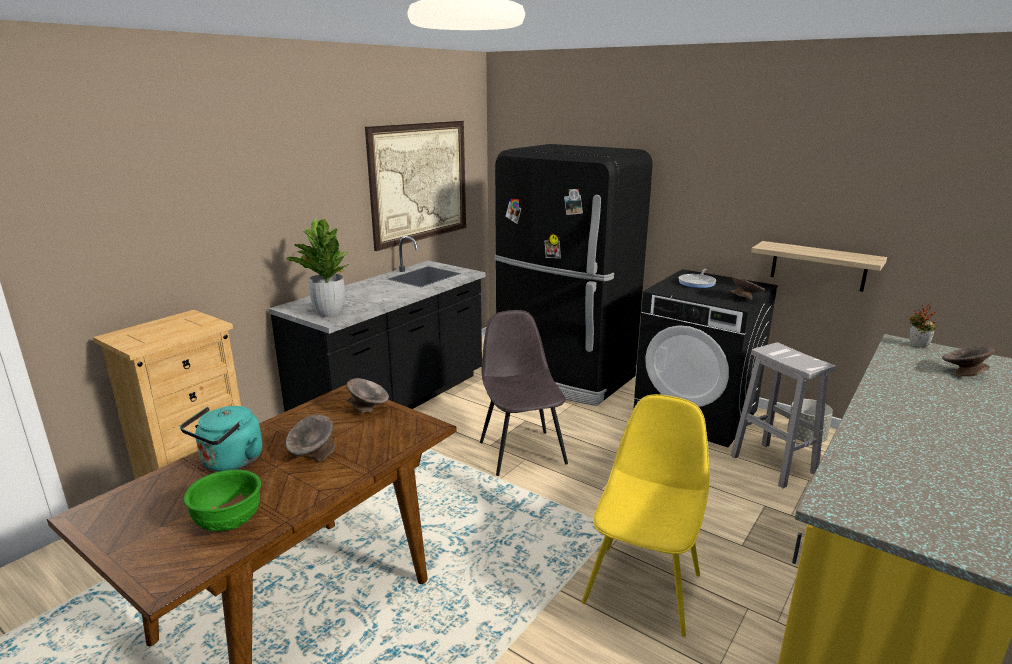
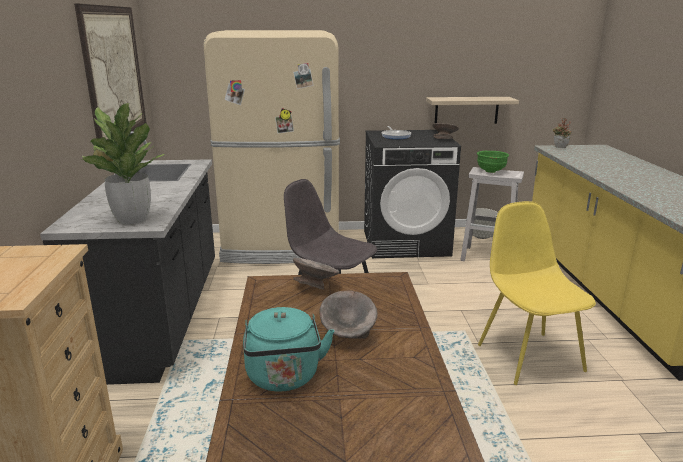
camera: 40 degrees left, 0 degrees up
(230, 523) = (403, 419): green bowl -> green bowl (491, 171)
(563, 376) = (282, 247): black fridge -> beige fridge
(962, 373) = (603, 155): grey bowl -> none

